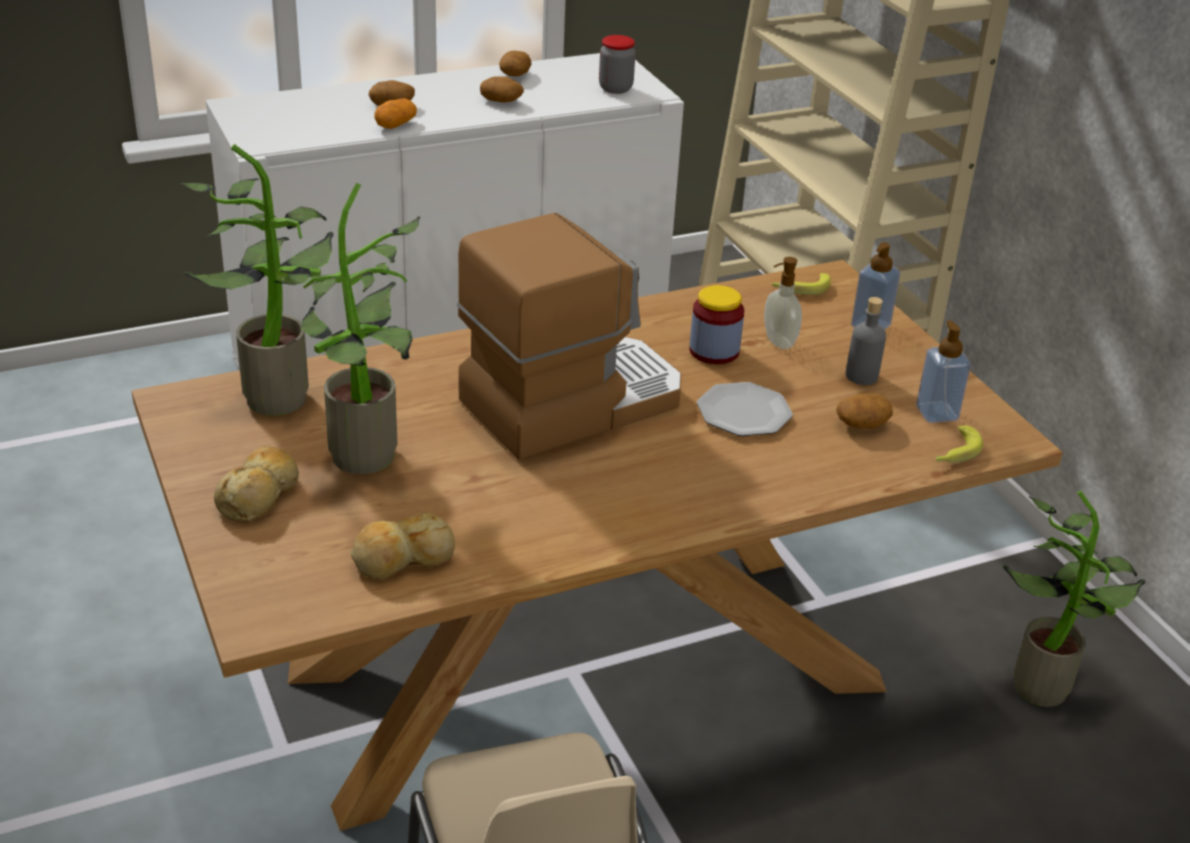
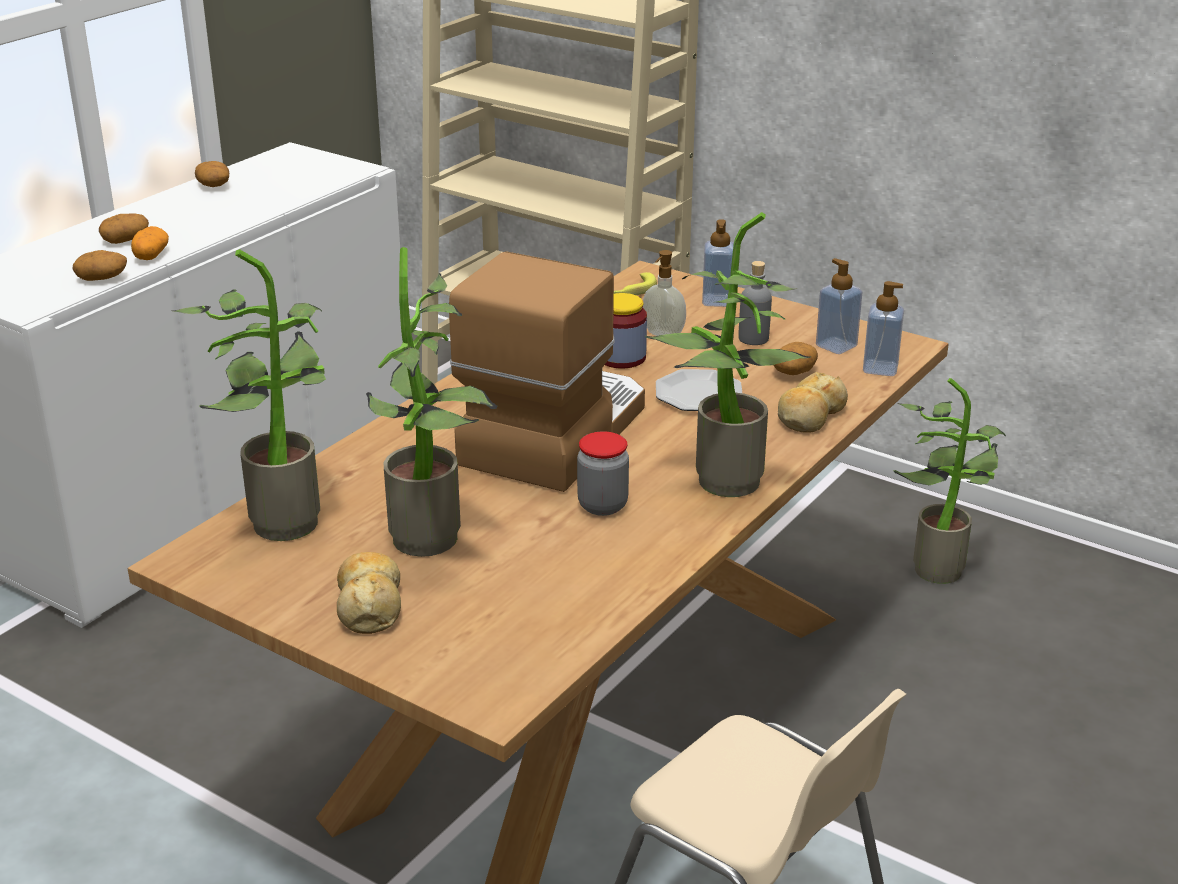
camera: 30 degrees left, 5 degrees down
(402, 558) = (559, 602): bread -> bread (810, 415)
(502, 101) = (229, 210): potato -> potato (102, 278)
(615, 88) = (322, 174): jar -> jar (602, 505)
(662, 508) = (720, 484): none -> potted plant
(954, 453) = (880, 368): banana -> soap dispenser

